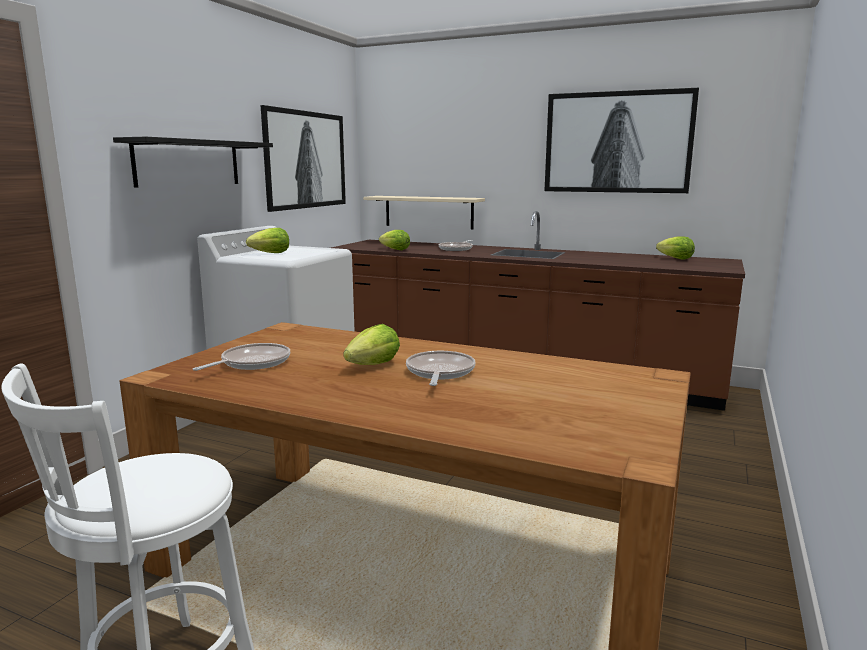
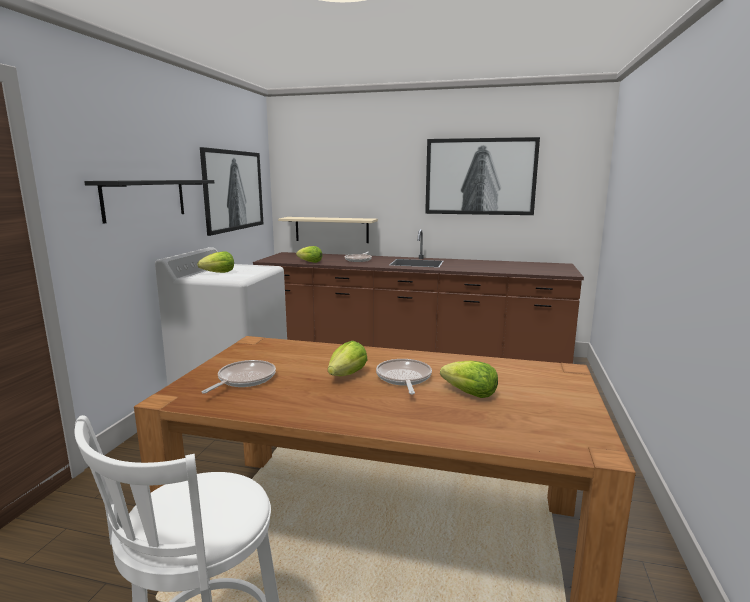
camera: 10 degrees left, 0 degrees up
(676, 258) = (527, 264): lettuce -> lettuce (470, 394)

